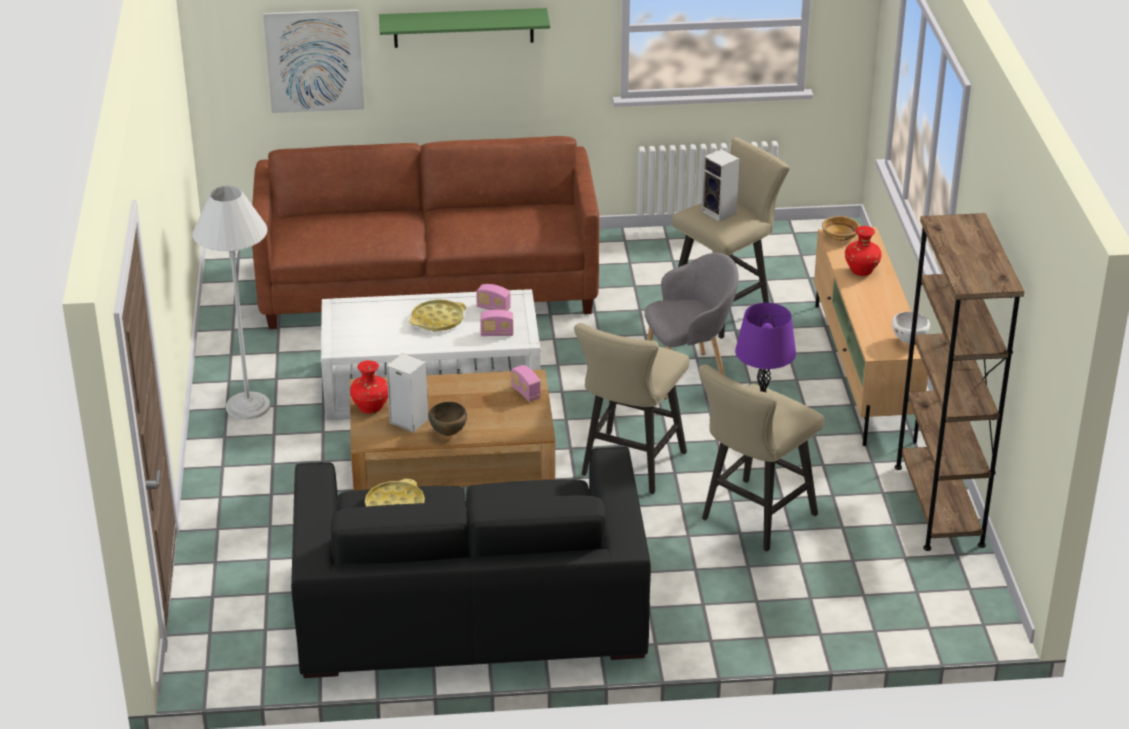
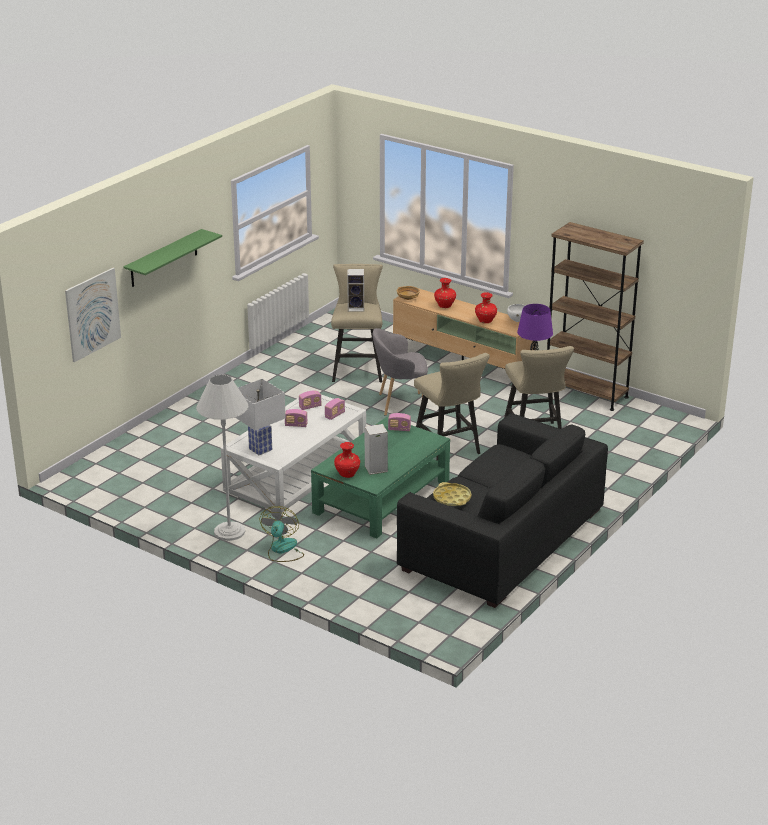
camera: 50 degrees left, 5 degrees down
(252, 460) = (282, 550): none -> fan
(350, 324) = (260, 449): none -> white table lamp
(429, 286) = (204, 434): brown sofa -> none
(438, 320) = (296, 425): yellow tray -> radio
(448, 433) = (403, 462): brown bowl -> none
(452, 470) = (381, 497): brown coffee table -> green coffee table
(689, 376) = (399, 403): grey armchair -> grey armchair turned 120 degrees counterclockwise
(868, 318) = (485, 321): none -> red vase

